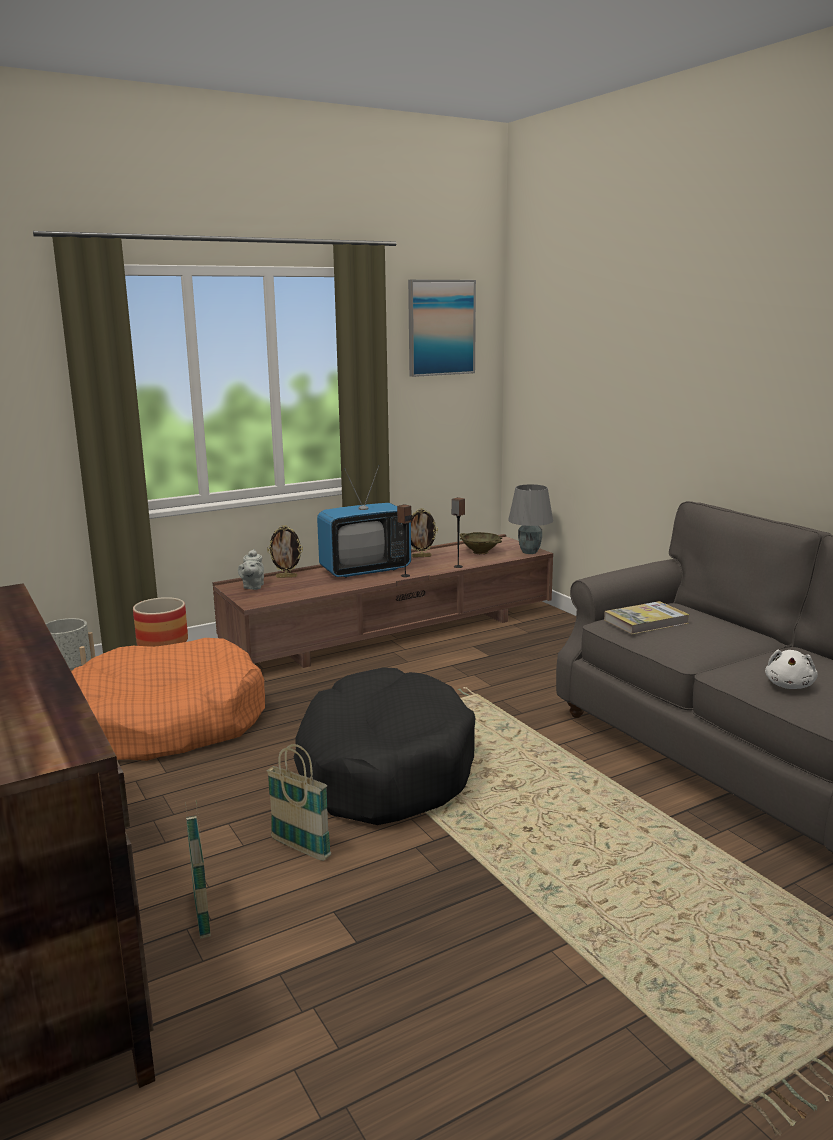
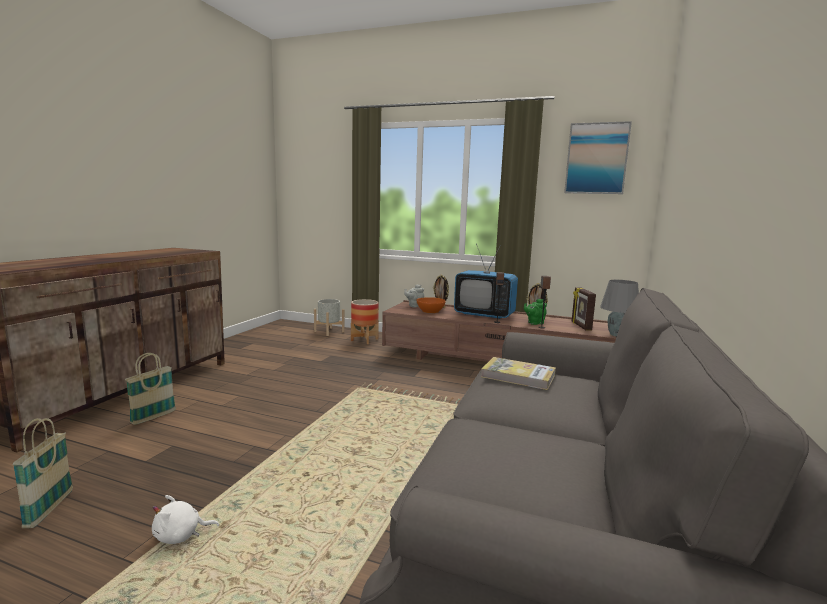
camera: 50 degrees right, 5 degrees down
(164, 724) = (317, 355): orange dog bed -> none
(297, 587) = (430, 311): none -> orange bowl
(300, 848) = (229, 418): basket -> basket (49, 509)
(384, 768) = (334, 410): black dog bed -> none
(438, 563) = (534, 323): none -> green teapot
(480, 552) = (580, 326): beige bowl -> picture frame
(789, 685) = (473, 454): white plush toy -> white plush toy (181, 535)

